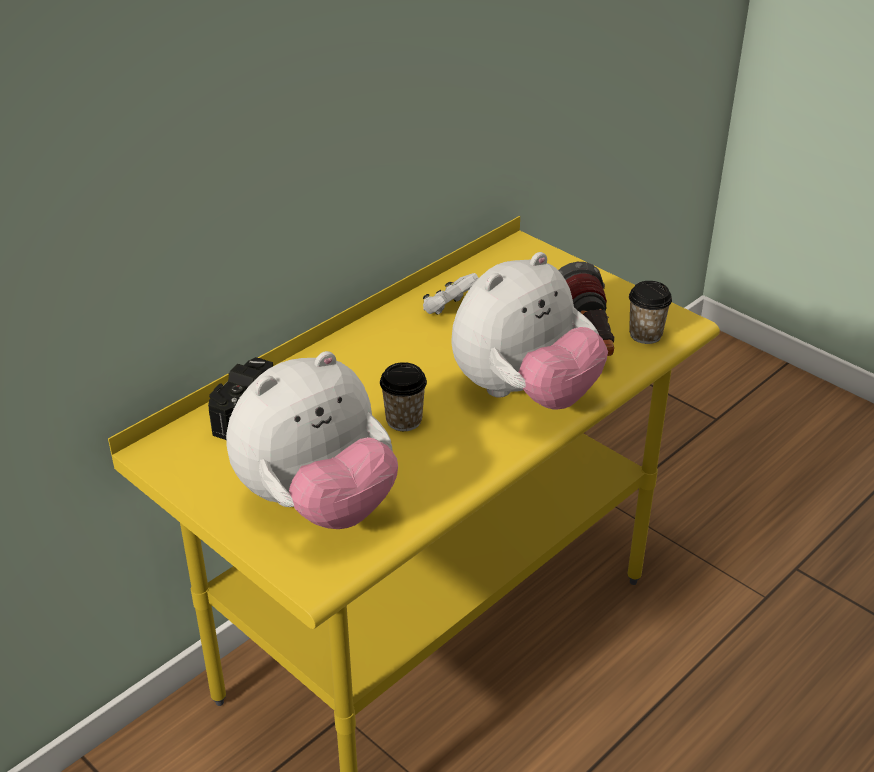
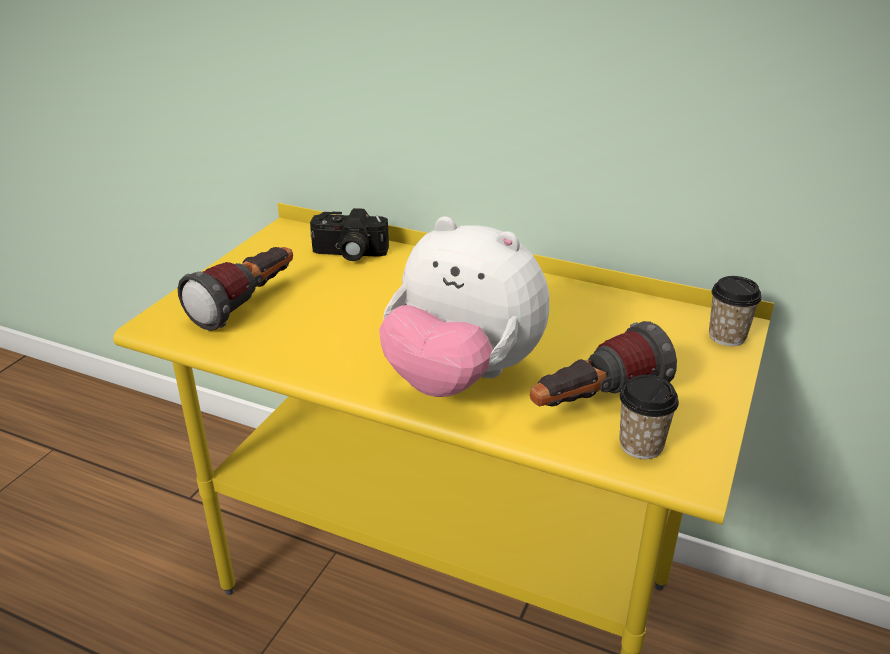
camera: 70 degrees right, 5 degrees down
(317, 504) = (247, 304): plush toy -> flashlight
(404, 420) = (379, 319): cup -> cup (727, 336)
(448, 308) = (575, 307): white game controller -> none

